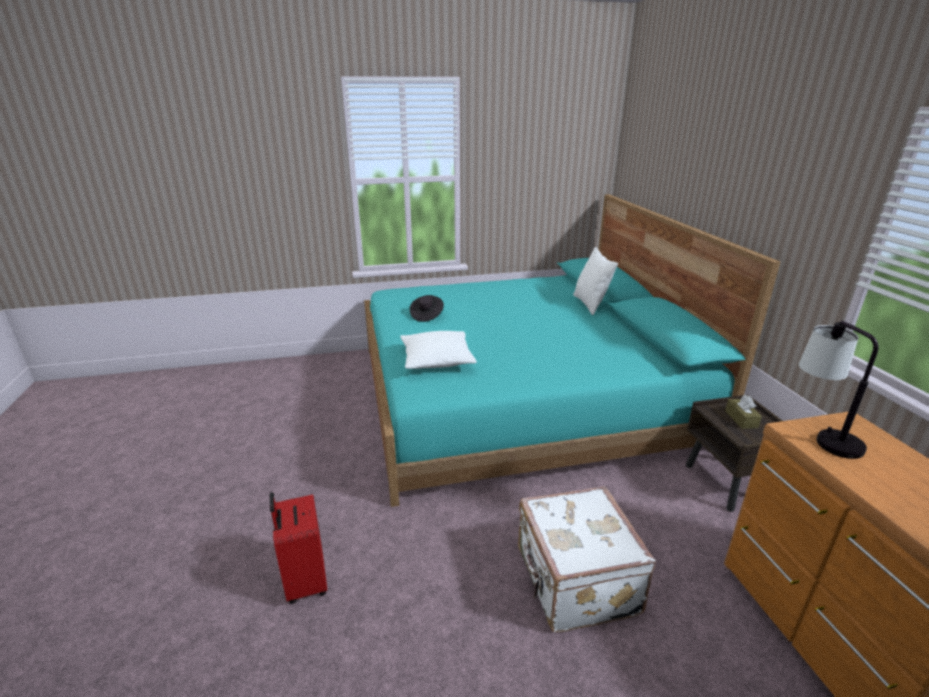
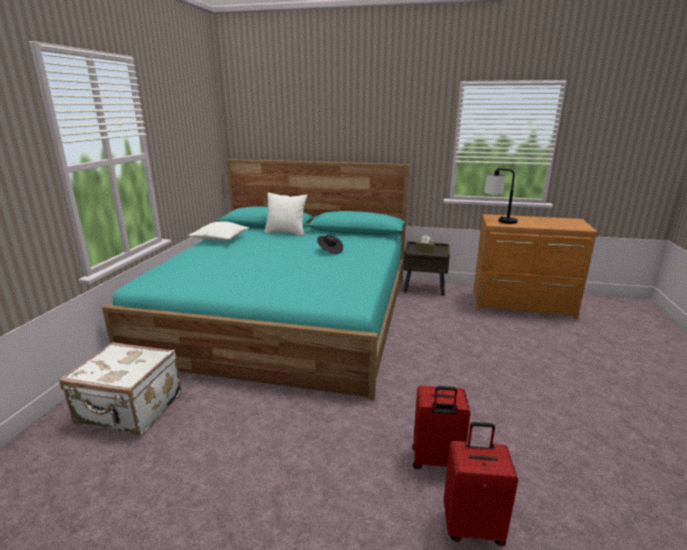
camera: 65 degrees left, 5 degrees down
(215, 631) = (472, 526): none -> red suitcase
(426, 315) = (225, 276): black hat -> black hat (330, 250)
(437, 360) = (310, 287): white pillow -> white pillow (220, 239)
(574, 582) = (474, 350): white suitcase -> white suitcase (130, 410)

